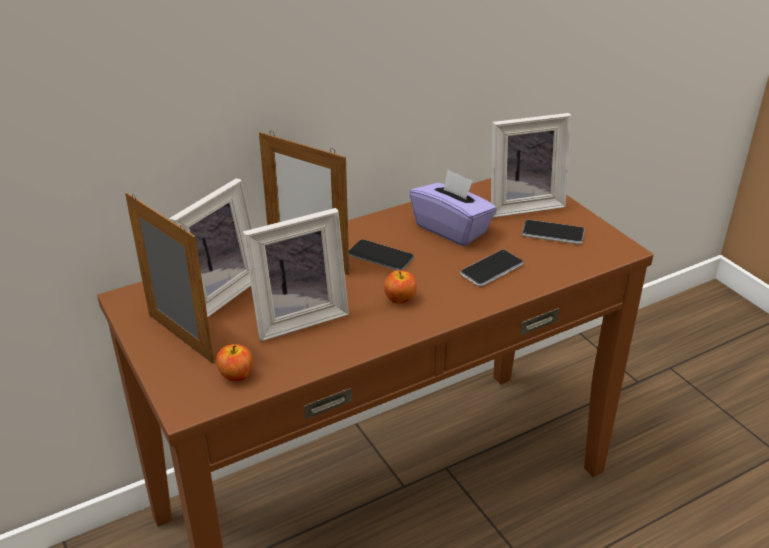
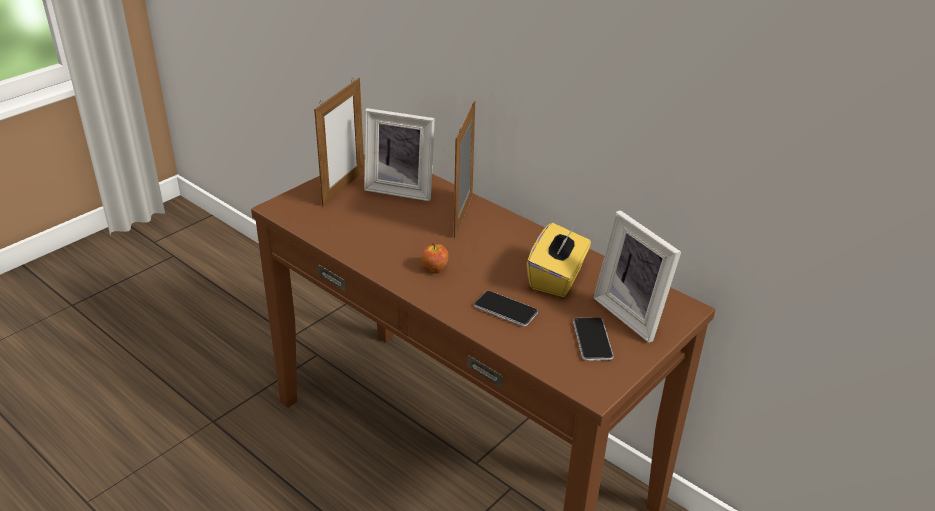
camera: 70 degrees right, 0 degrees up
(236, 375) = (313, 217): apple -> none
(298, 317) = (388, 227): picture frame -> none
(380, 256) = (490, 248): phone -> none
(452, 229) = (557, 278): purple tissue box -> yellow tissue box

